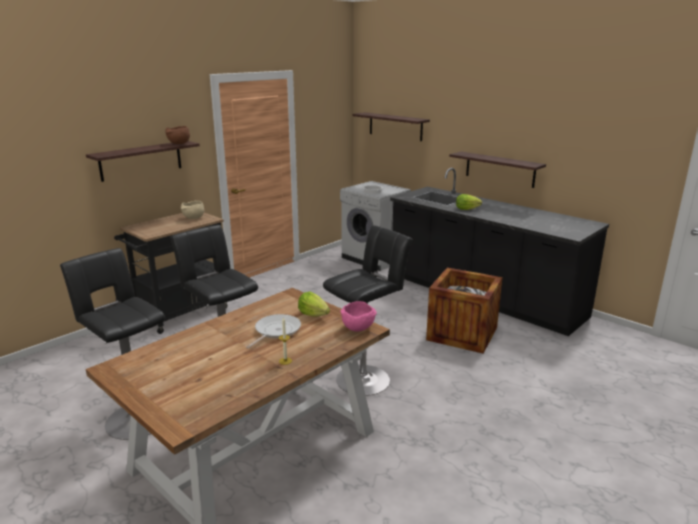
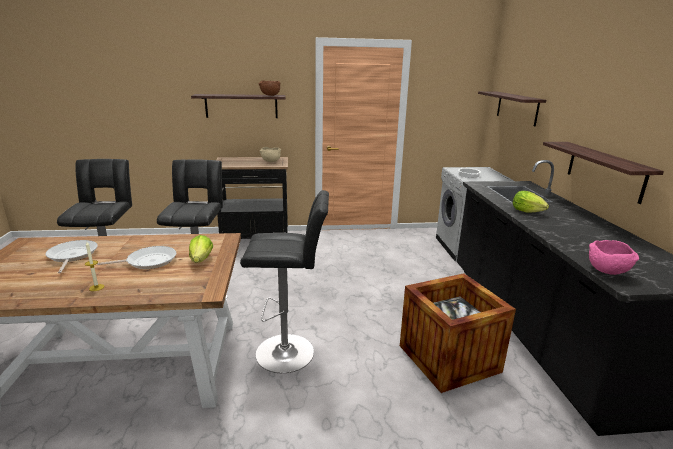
camera: 40 degrees right, 0 degrees up
(196, 355) = (72, 256): none -> frying pan
(358, 328) = (201, 287): pink bowl -> pink bowl (607, 271)

